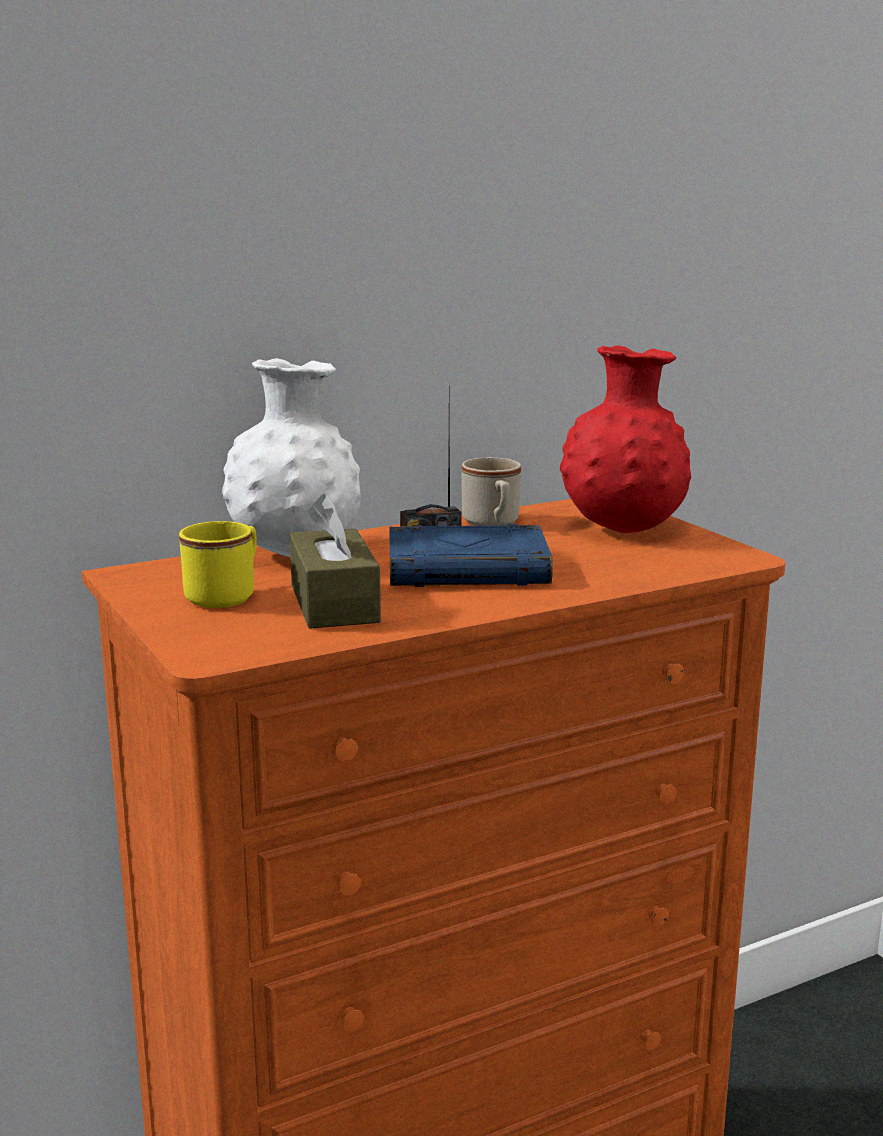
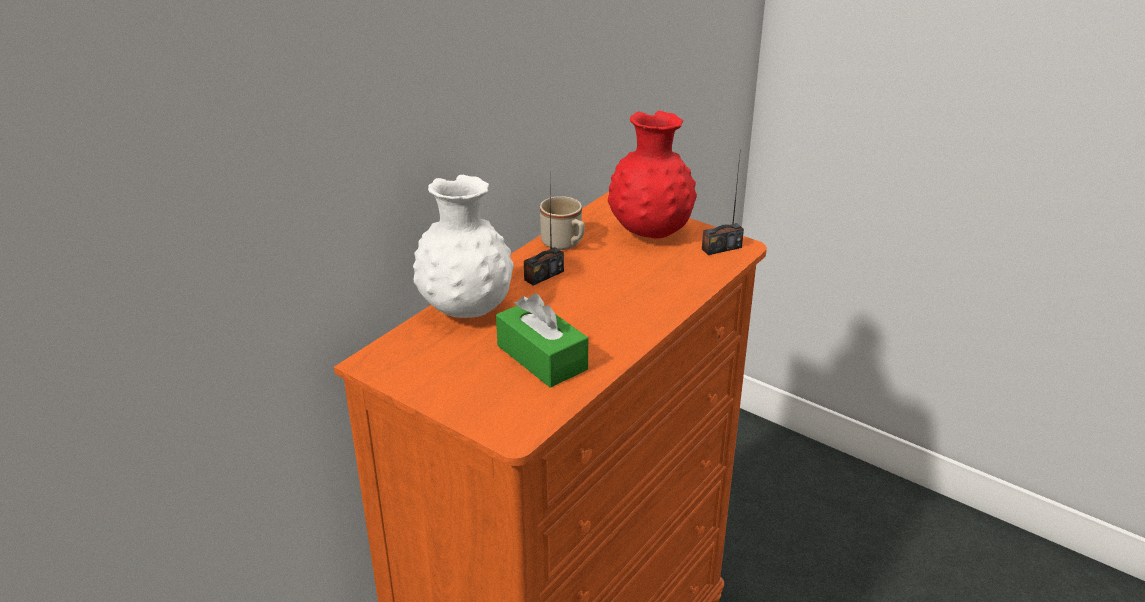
camera: 25 degrees left, 15 degrees up
(227, 595) = (464, 367): yellow mug -> none
(334, 603) = (542, 357): brown tissue box -> green tissue box
(469, 569) = (593, 299): blue book -> none
(711, 554) = (721, 248): none -> radio

